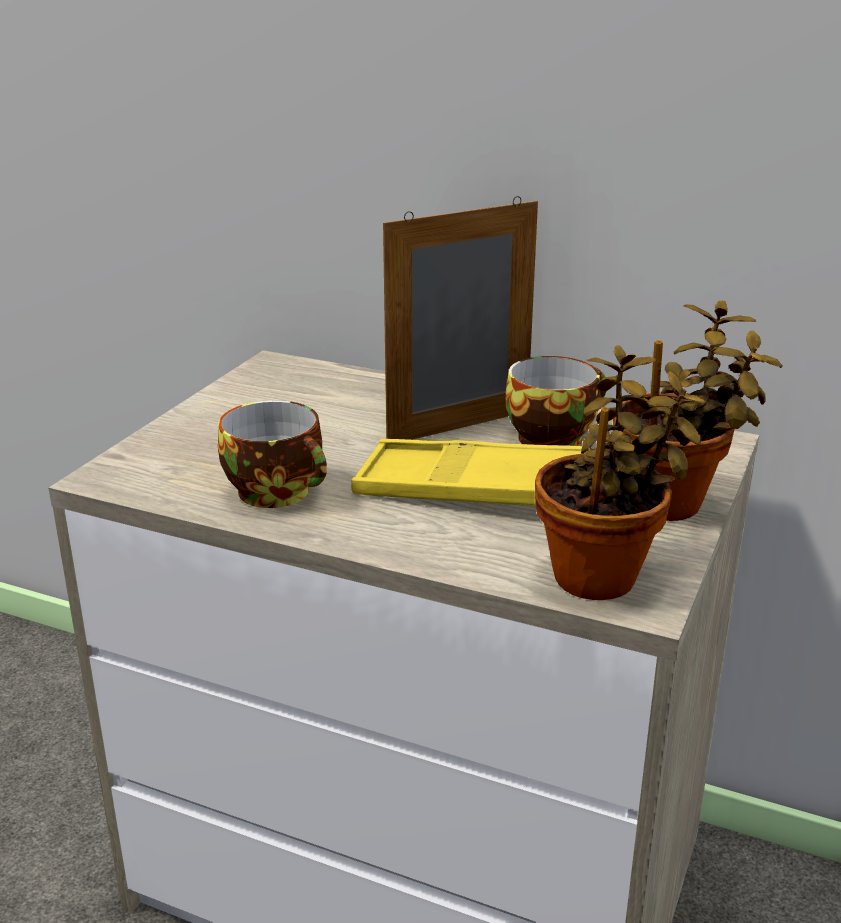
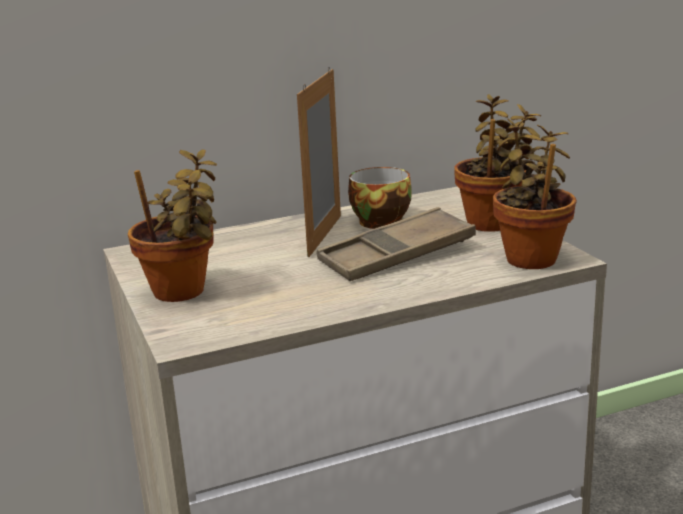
camera: 45 degrees left, 5 degrees down
(212, 428) = (184, 292): none -> potted plant
(279, 492) = (308, 299): cup -> none
(468, 489) = (397, 255): yellow tray -> brown tray

